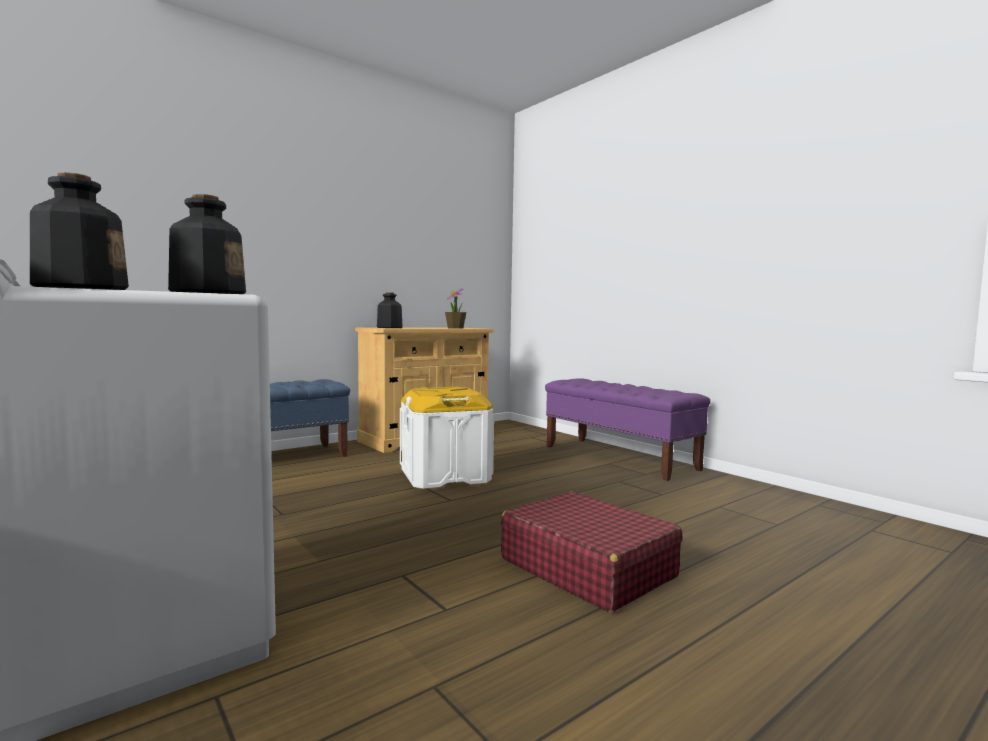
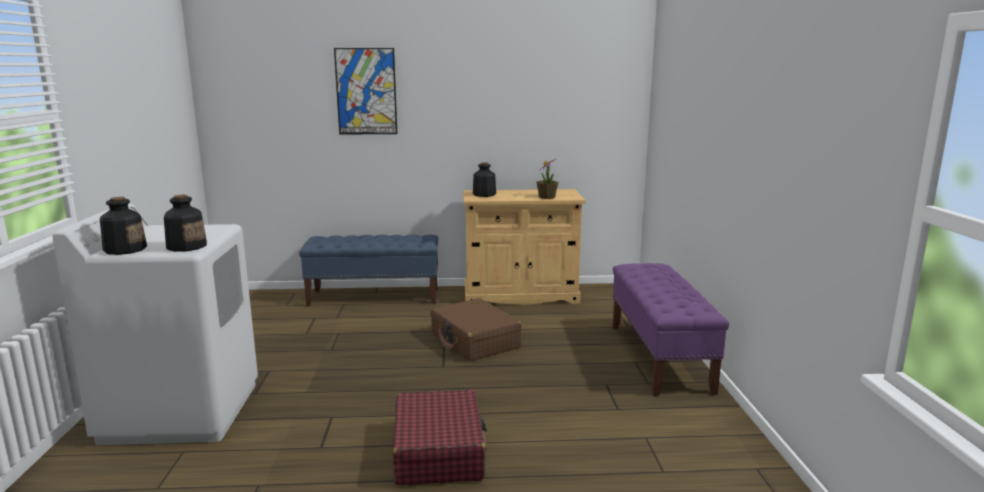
camera: 35 degrees right, 10 degrees up
(239, 203) = (366, 91): none -> picture
(445, 475) = (475, 341): white storage box -> brown suitcase

